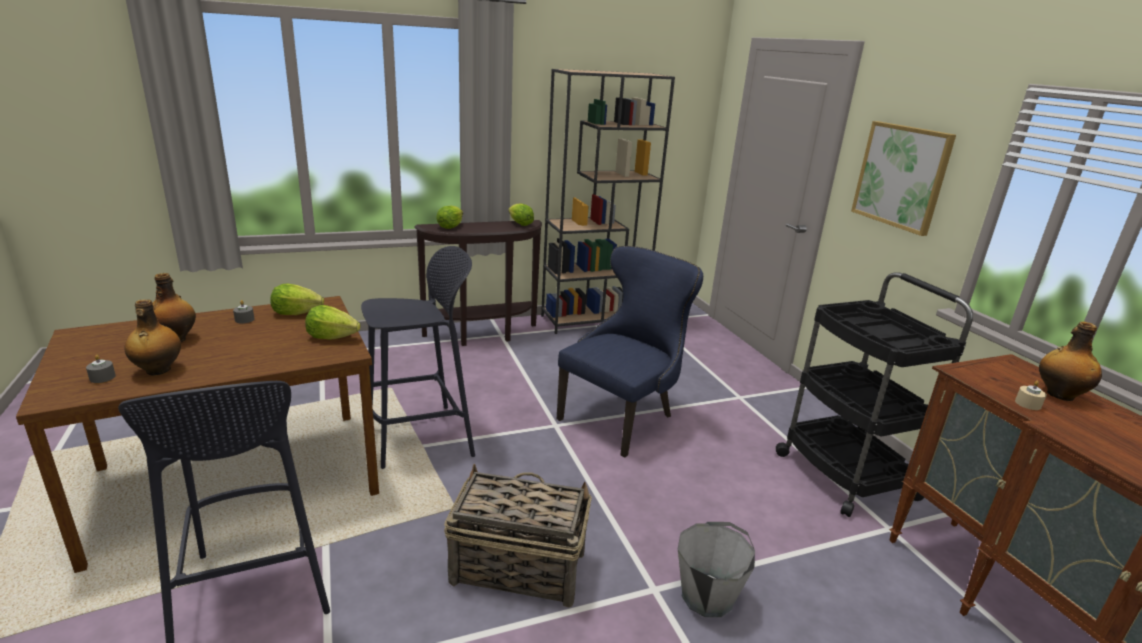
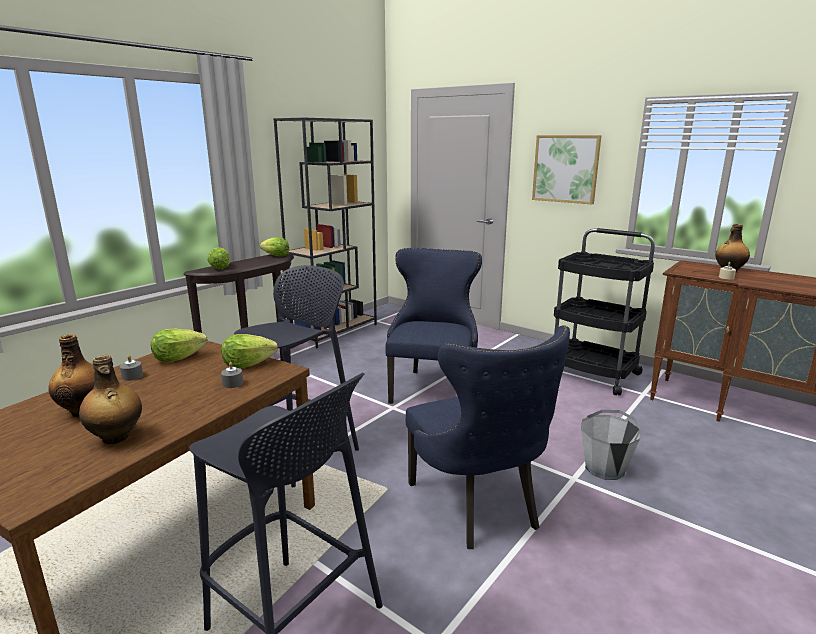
camera: 30 degrees left, 5 degrees down
(102, 377) = (58, 463): grey candle -> grey candle (232, 383)
(517, 567) = (478, 505): basket -> blue chair

